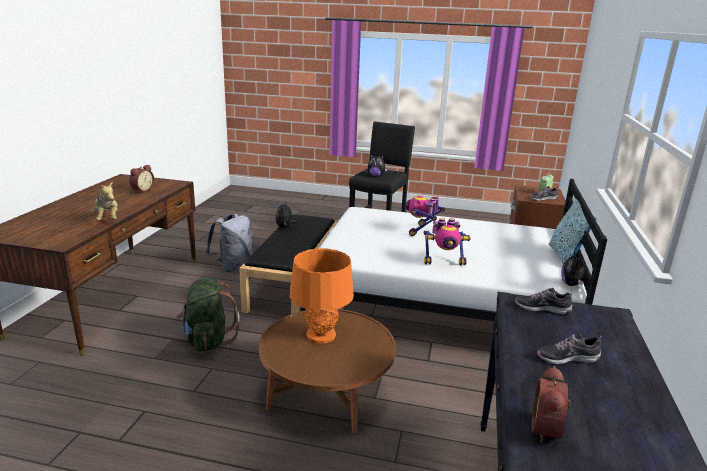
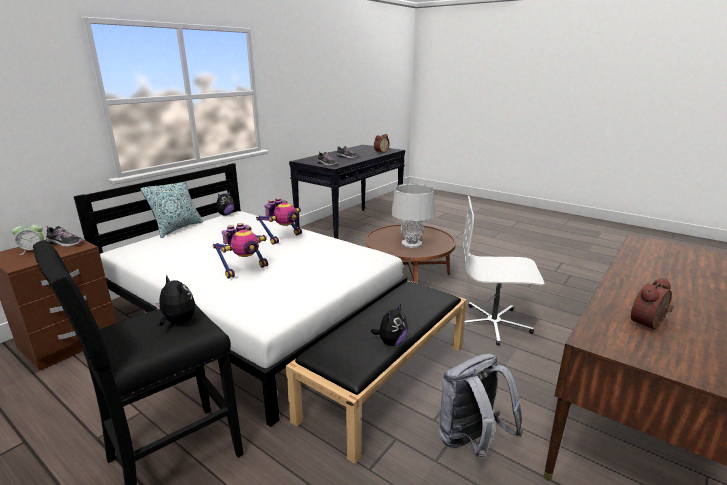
camera: 155 degrees left, 0 degrees up
(108, 219) = (631, 265): plush toy -> none
(208, 340) = (494, 324): green backpack -> white office chair
(321, 335) = (411, 244): orange table lamp -> grey table lamp
(444, 261) = (283, 237): toy robot -> toy robot turned 105 degrees clockwise

